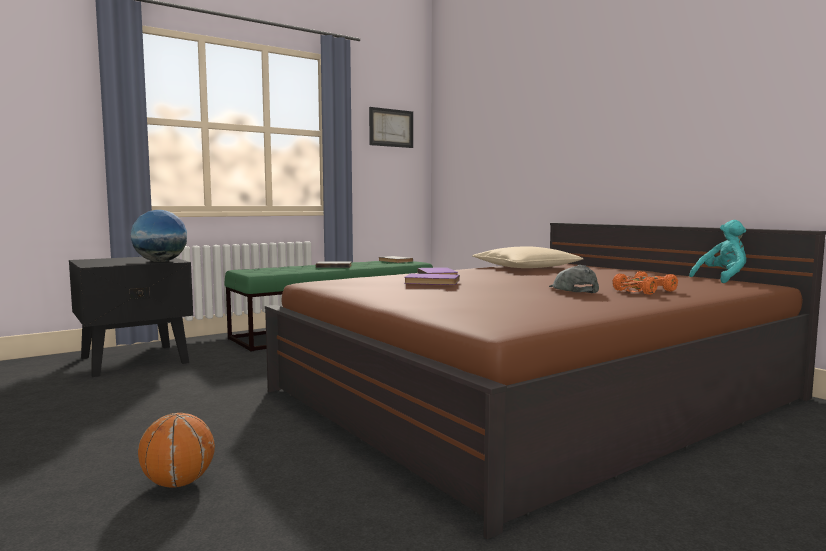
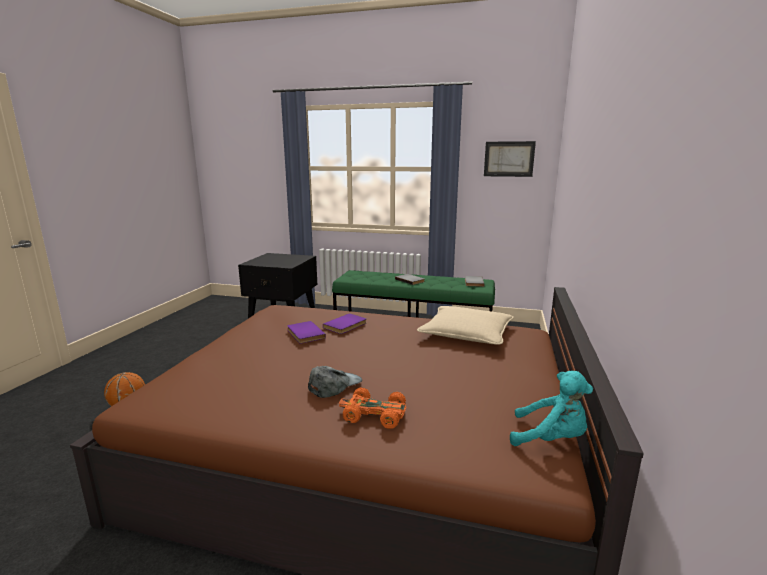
camera: 50 degrees right, 10 degrees up
(160, 261) = (282, 265): globe -> none

